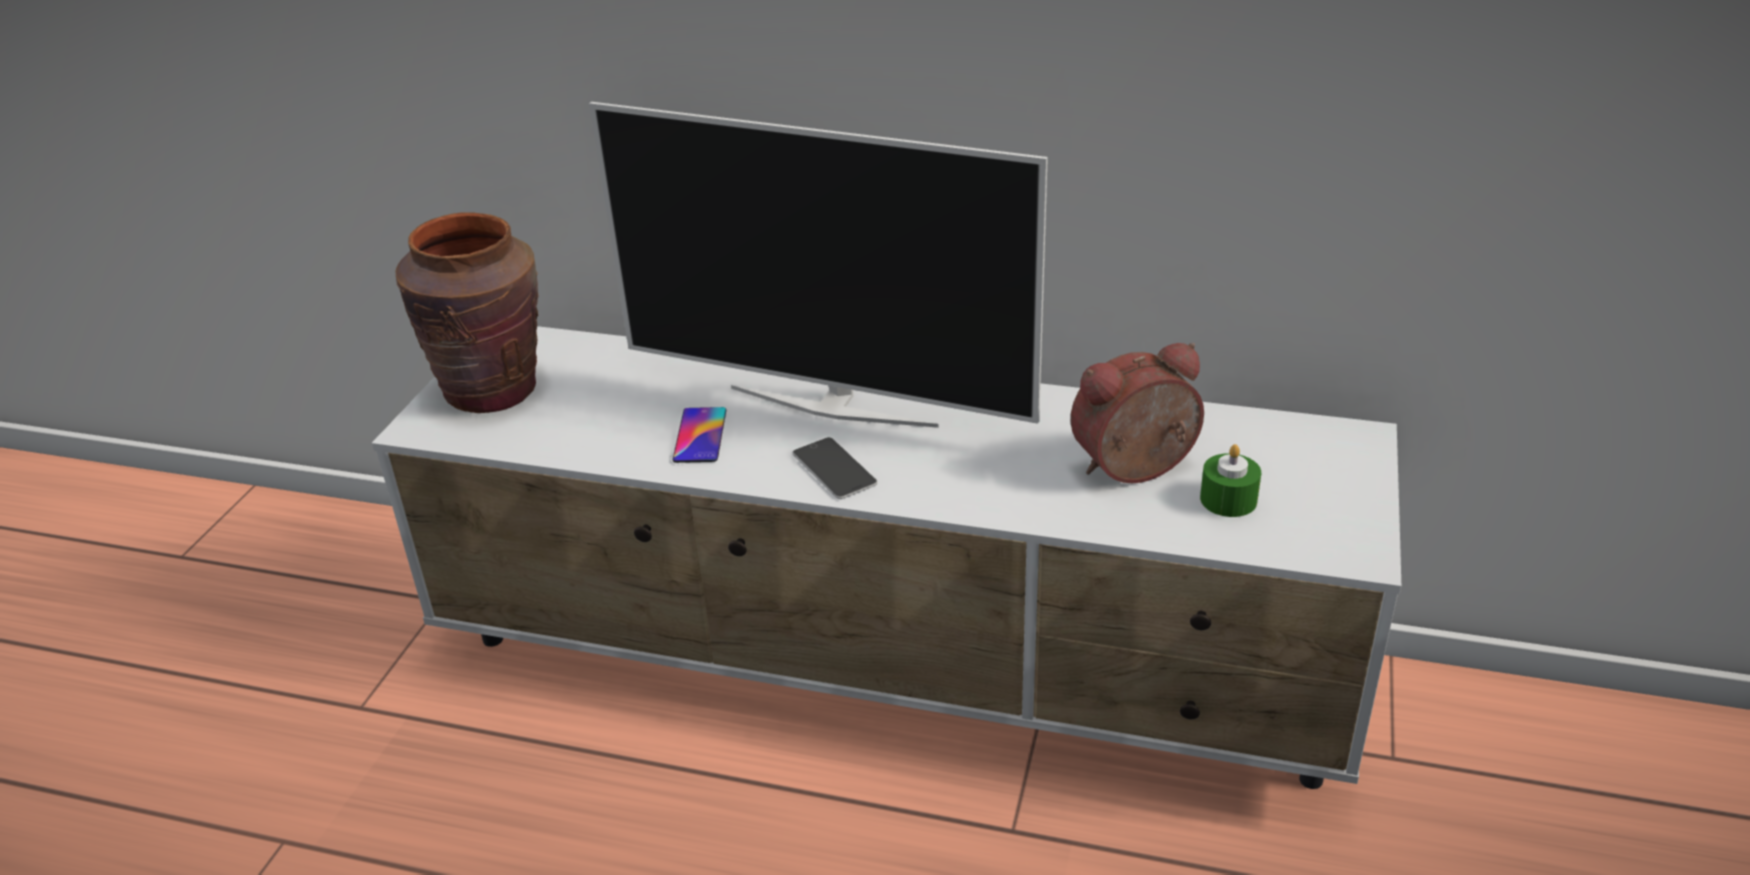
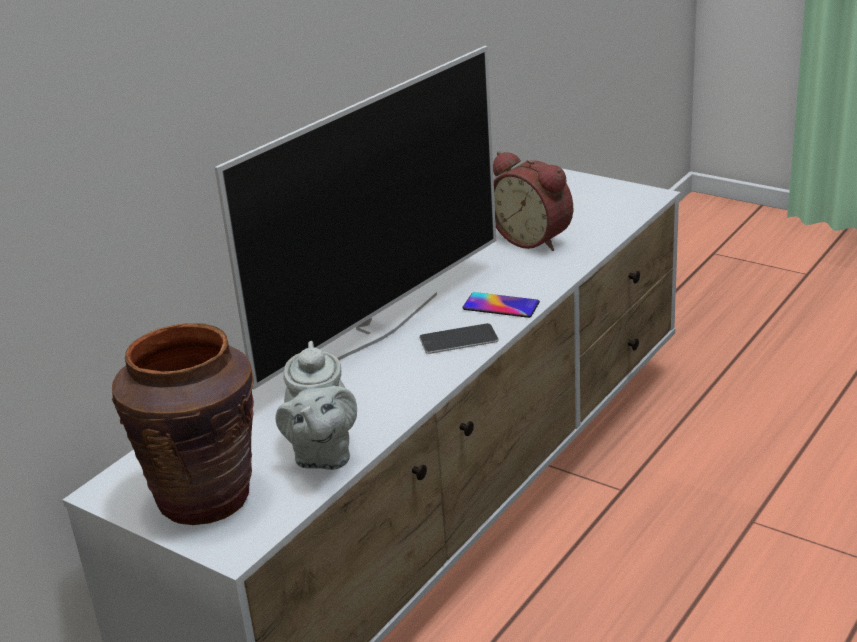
camera: 70 degrees left, 5 degrees down
(573, 436) = (322, 454): none -> grey teapot
(700, 435) = (371, 391): phone -> phone (501, 306)
(1137, 470) = (534, 238): alarm clock -> alarm clock turned 45 degrees counterclockwise
(1228, 499) = (580, 218): green candle -> none

